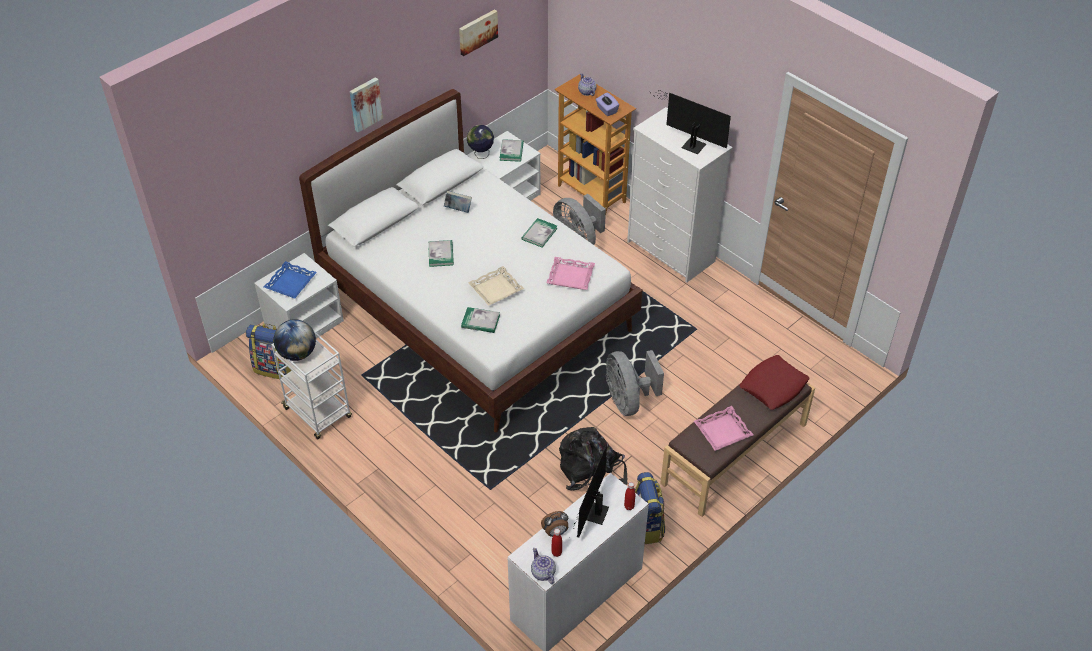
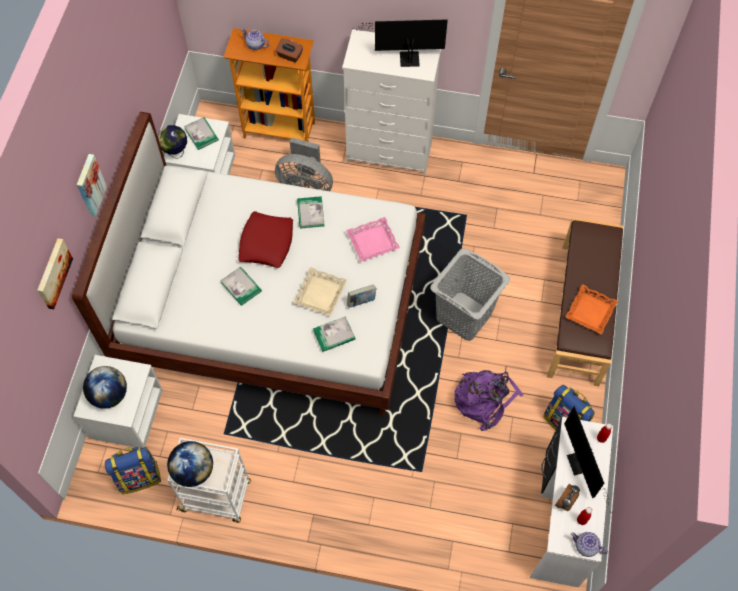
camera: 35 degrees left, 15 degrees up
(290, 283) = (109, 395): blue tray -> globe
(458, 209) = (217, 229): book -> book (361, 301)
(477, 31) = (137, 43): picture -> picture (52, 273)
(590, 469) = (484, 399): black backpack -> purple backpack
(606, 110) = (289, 56): purple tissue box -> brown tissue box
(628, 400) = (464, 316): grey fan -> grey laundry basket
(723, 432) = (591, 311): pink tray -> orange tray
(773, 386) = (595, 244): red pillow -> red pillow (266, 242)

